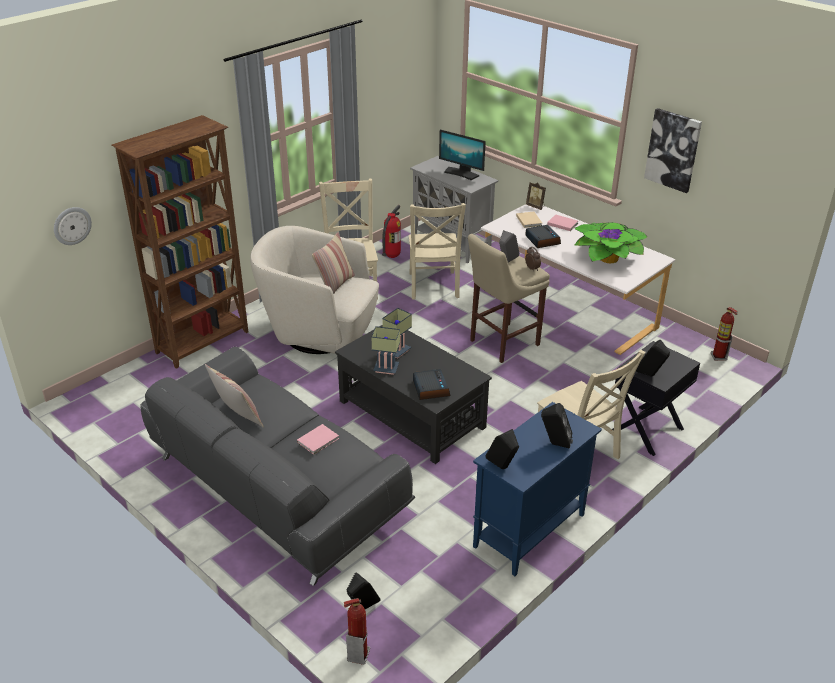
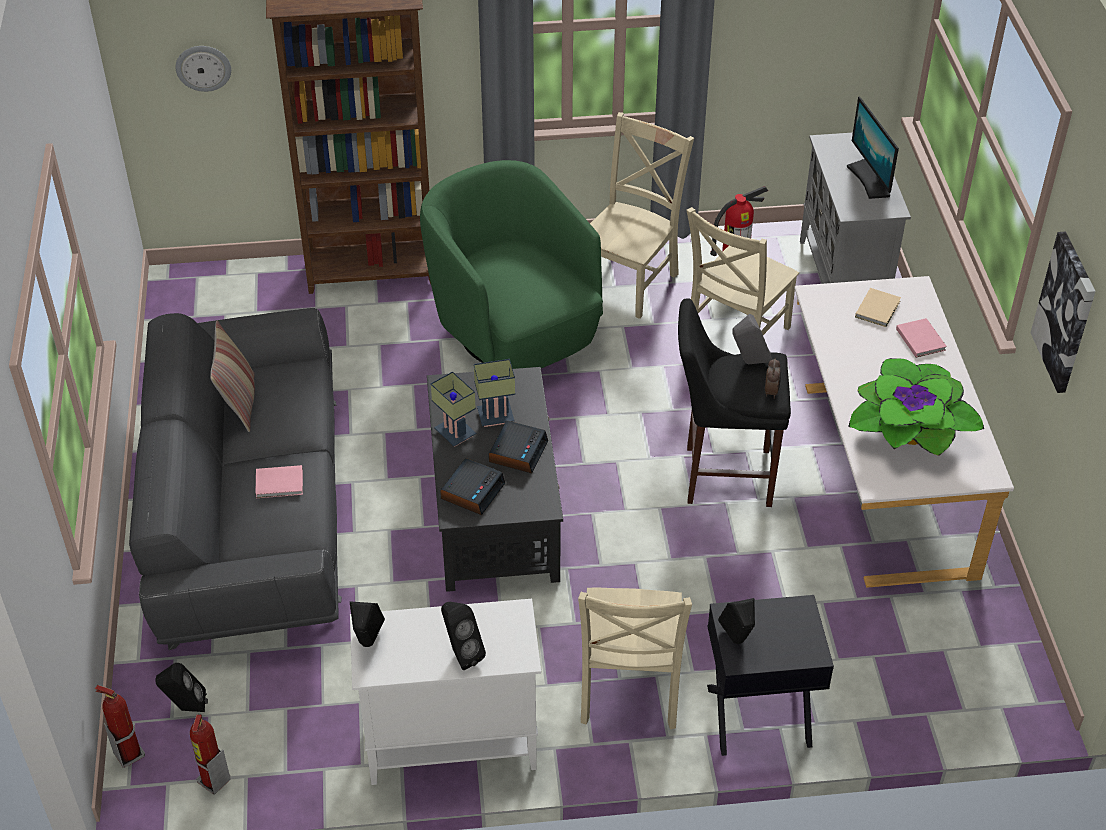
camera: 40 degrees right, 10 degrees up
(319, 332) = (514, 330): beige armchair -> green armchair
(335, 285) = (532, 278): pillow -> none
(501, 343) = (722, 475): beige stool -> black stool
(528, 531) = (449, 744): blue cabinet -> white cabinet
(536, 206) = (920, 289): picture frame -> none
(542, 240) = (853, 352): alarm clock -> alarm clock (518, 451)
(718, 357) = (1012, 678): fire extinguisher -> fire extinguisher (213, 781)

